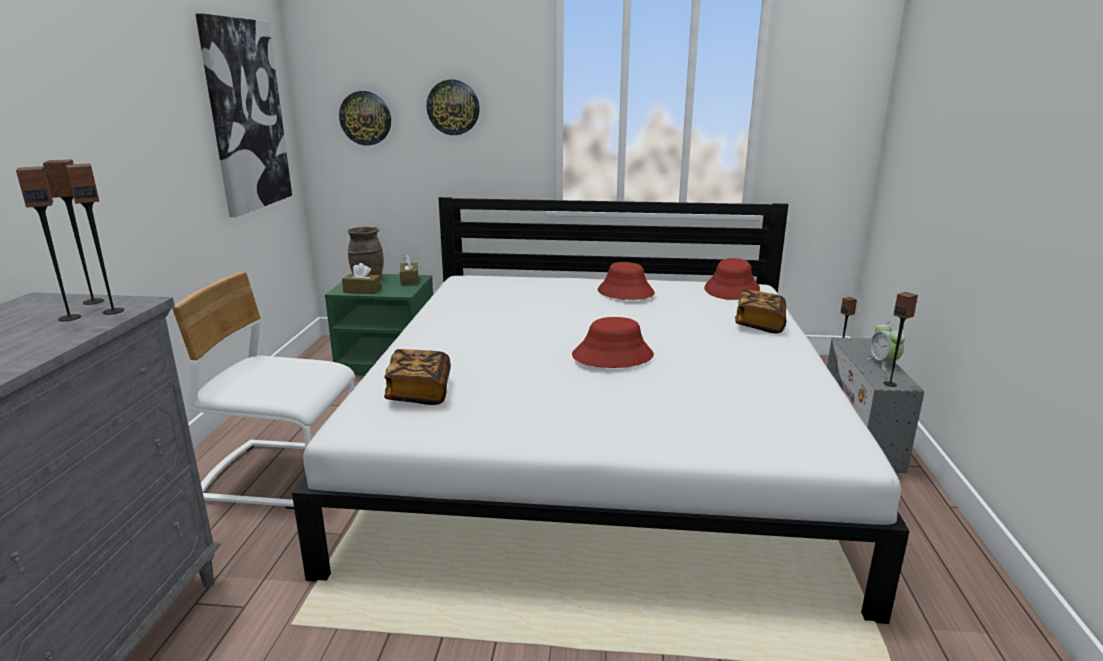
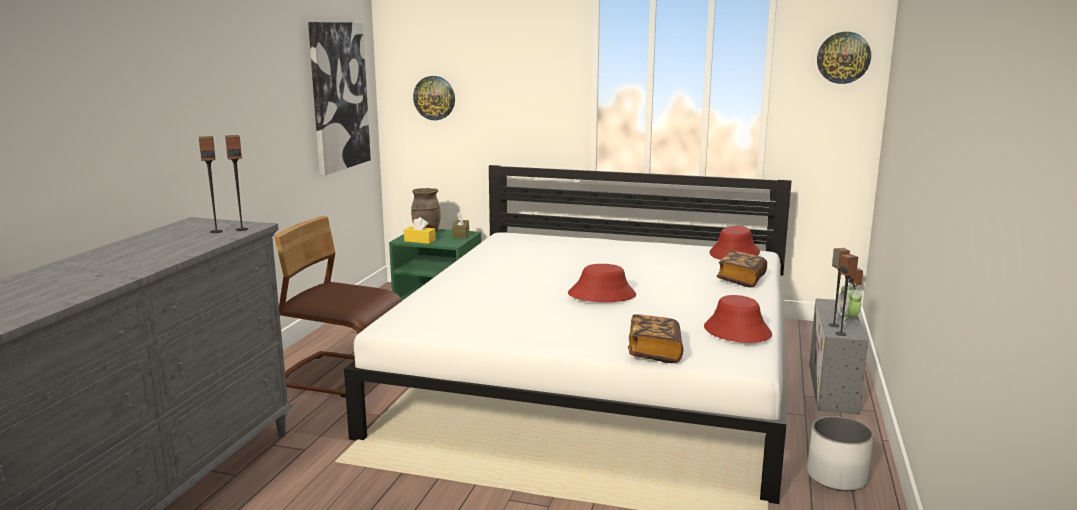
camera: 10 degrees right, 5 degrees down
(93, 302) = (229, 224): speaker -> speaker (833, 325)
(281, 474) = (340, 375): white chair -> brown chair
(362, 290) = (420, 240): brown tissue box -> yellow tissue box
(419, 392) = (443, 308): book -> book (654, 352)
(453, 107) = (506, 90): wall clock -> wall clock (843, 57)
(625, 292) = (638, 251): red hat -> red hat (736, 331)
(932, 570) = (837, 477): none -> white planter

